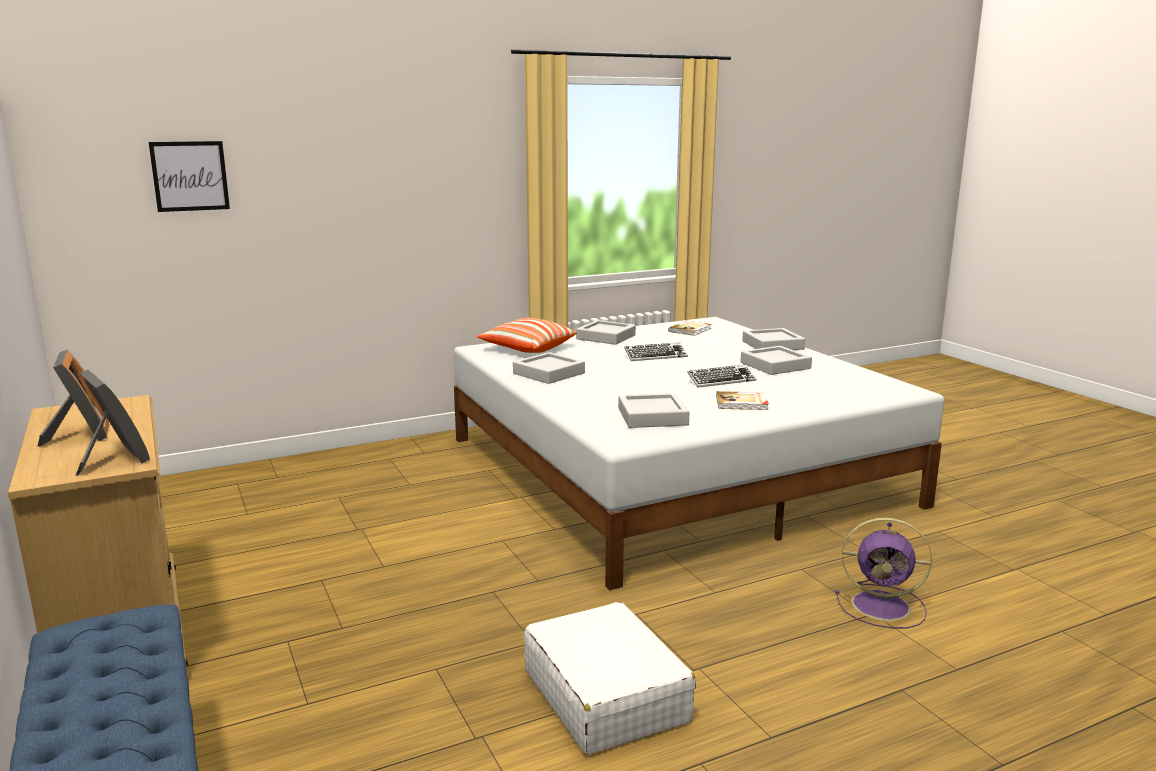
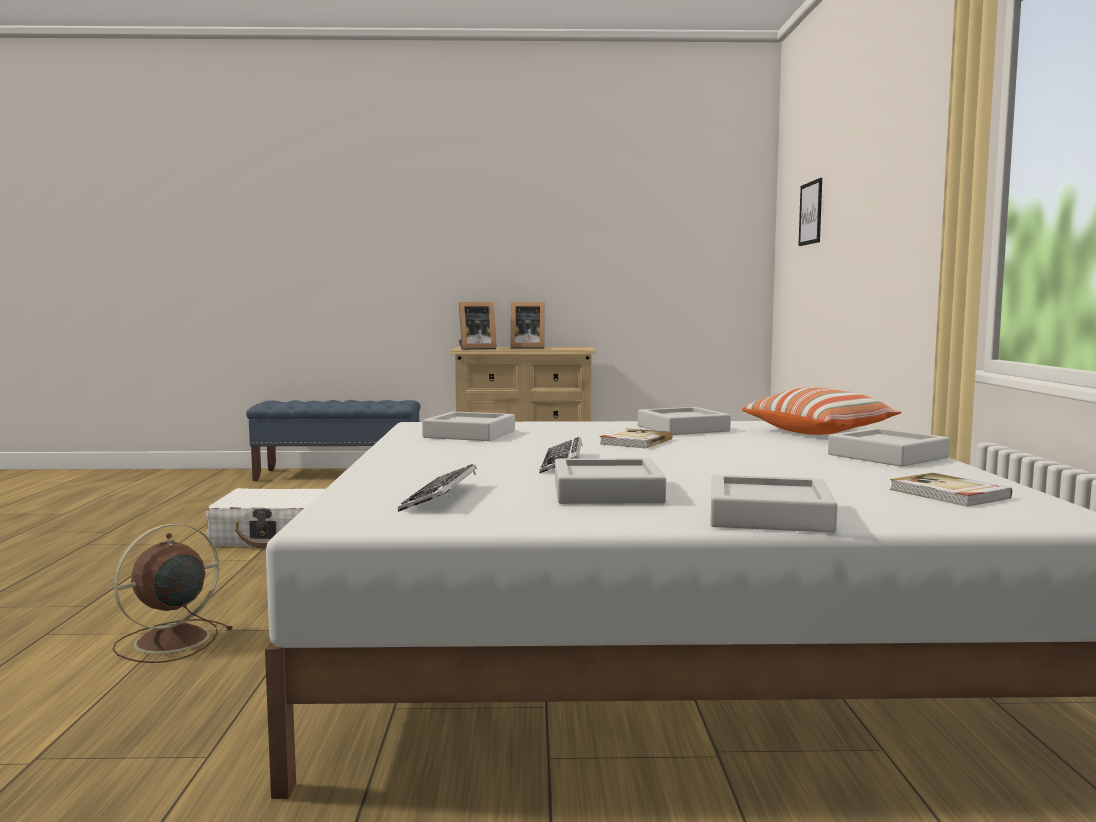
camera: 115 degrees right, 10 degrees down
(655, 356) = (735, 459): keyboard -> keyboard (441, 497)
(742, 403) = (453, 456): book -> book (635, 441)
(883, 606) = (169, 641): purple fan -> brown fan

